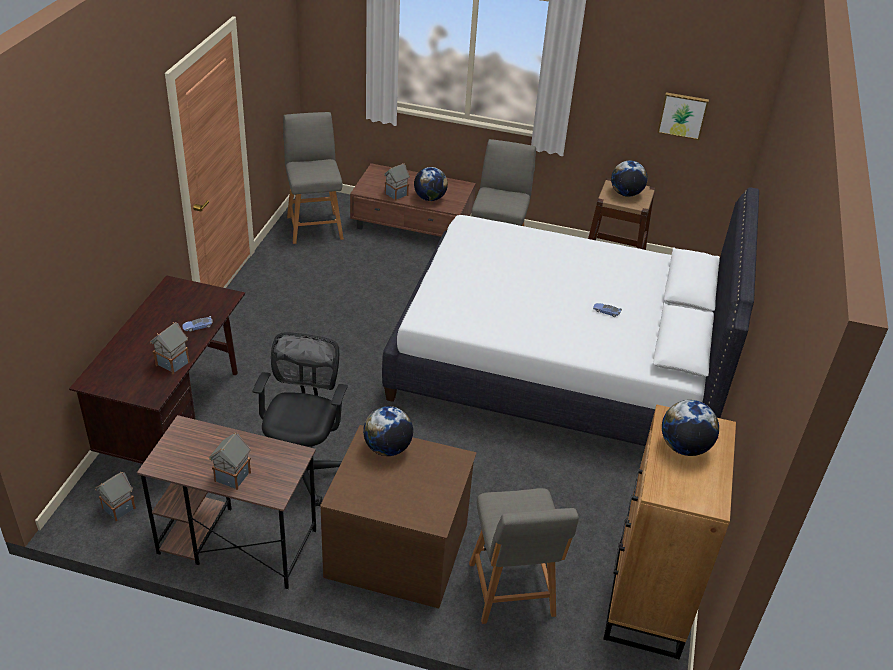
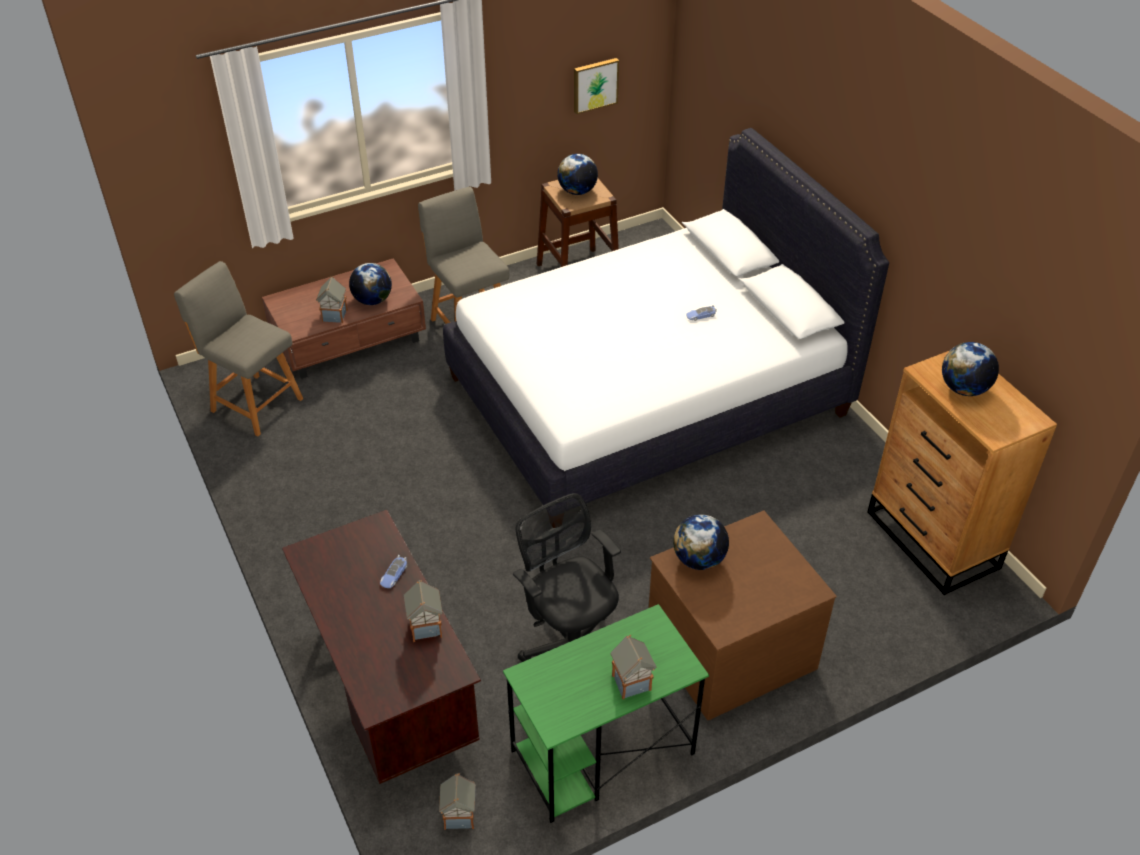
camera: 40 degrees left, 5 degrees up
(236, 542) = (601, 753): brown desk -> green desk
(512, 592) = (848, 612): grey chair -> none

